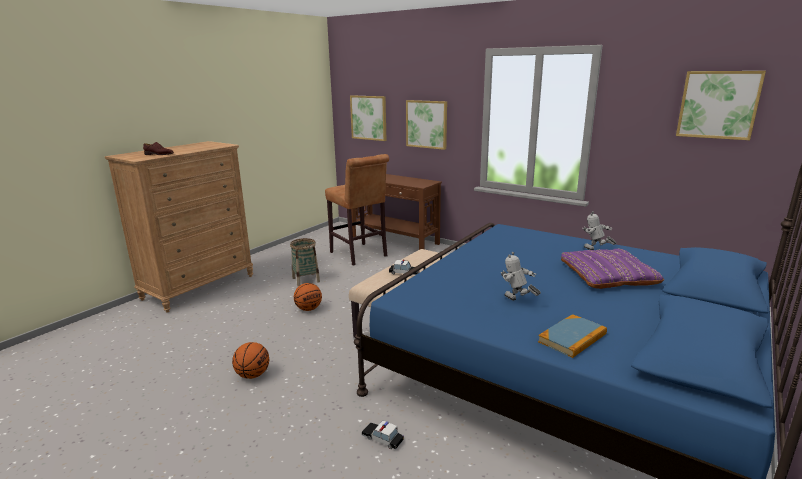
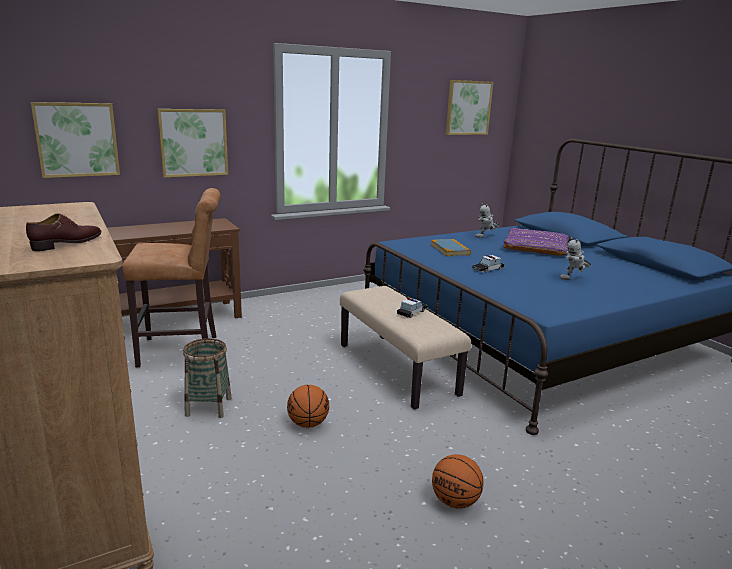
camera: 65 degrees left, 0 degrees up
(382, 438) = (607, 439): toy car -> toy car (487, 269)
(572, 338) = (640, 282): book -> book (450, 250)

